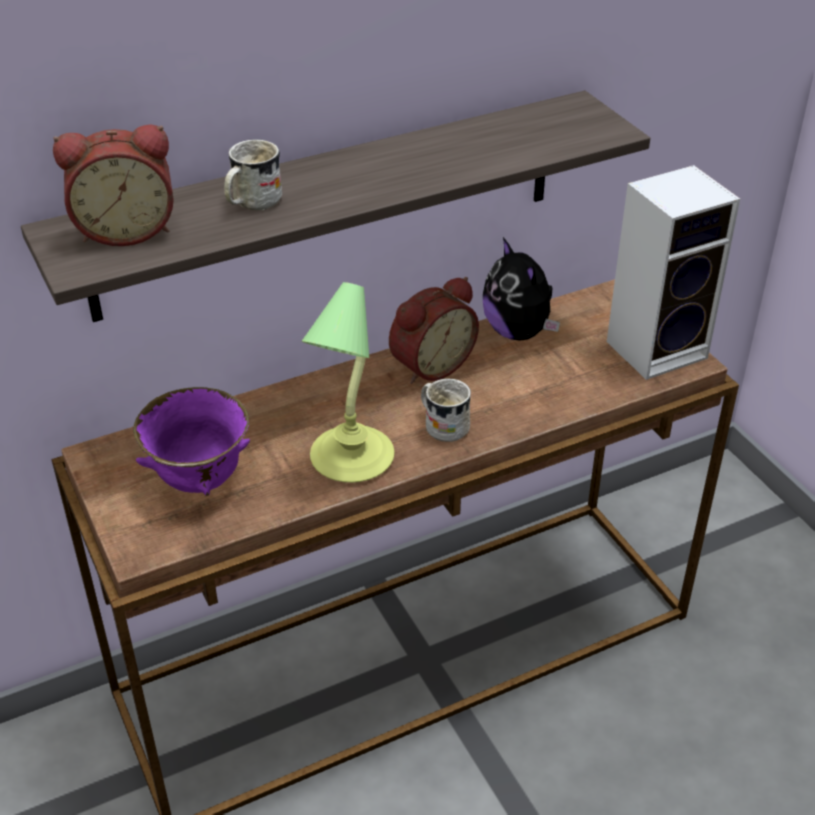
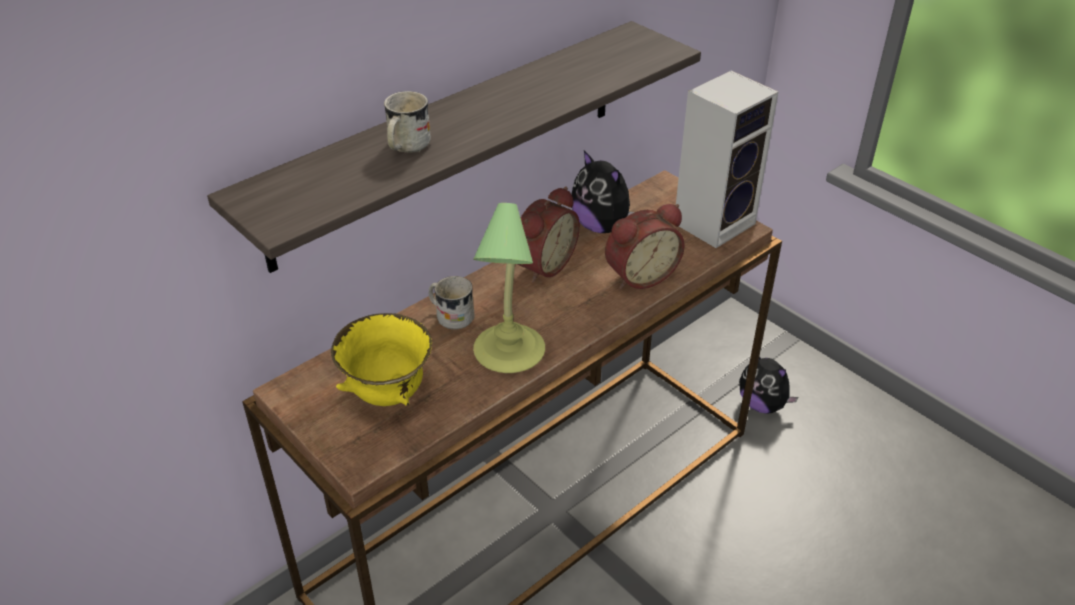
camera: 15 degrees left, 0 degrees up
(126, 230) = (306, 185): alarm clock -> alarm clock (639, 275)
(199, 481) = (387, 395): purple bowl -> yellow bowl
(442, 425) = (572, 312): white mug -> white mug (451, 316)
(722, 586) = (762, 404): none -> plush toy

